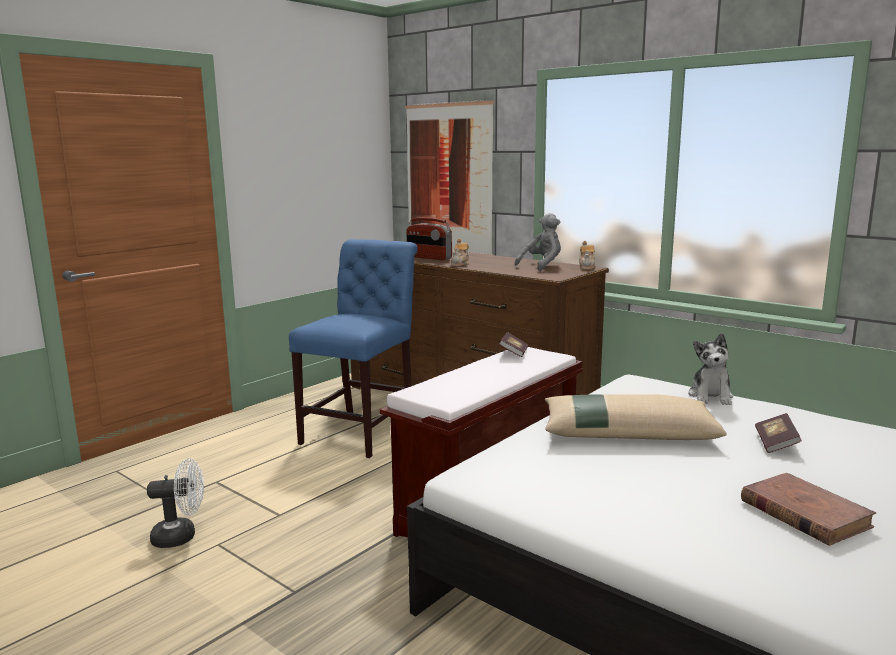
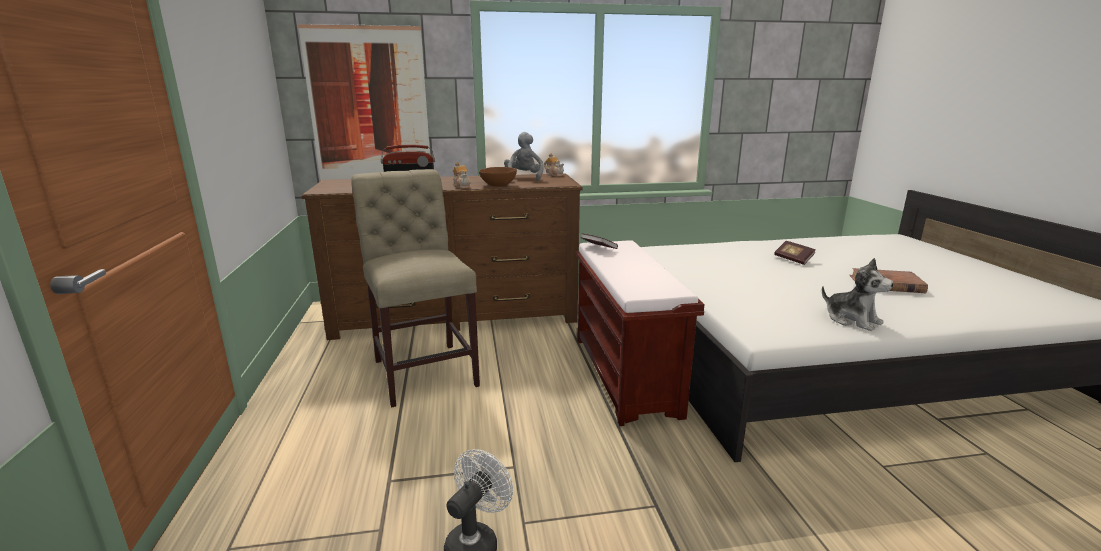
camera: 50 degrees left, 5 degrees up
(363, 430) = (424, 369): blue chair -> beige chair
(490, 268) = (498, 185): none -> brown bowl
(627, 432) = (740, 277): beige pillow -> none
(710, 396) = (710, 246): plush toy -> plush toy (852, 320)

